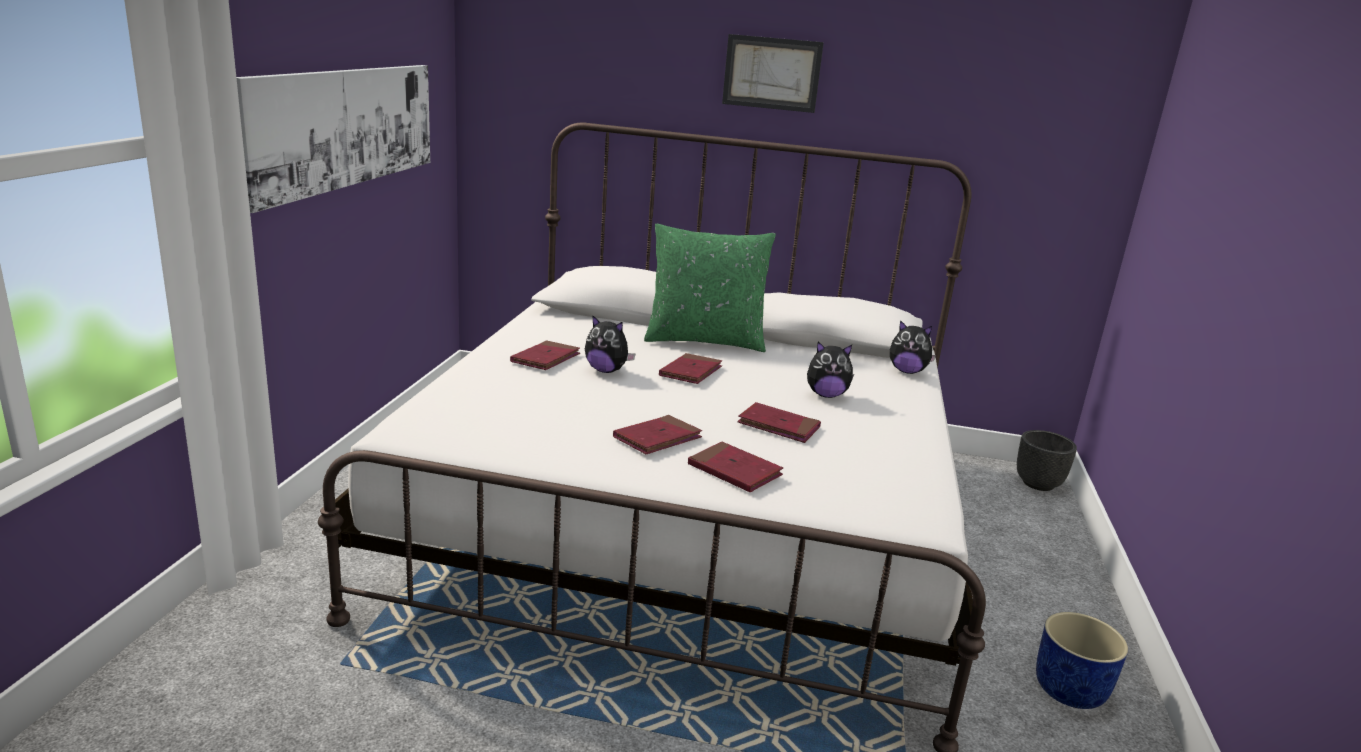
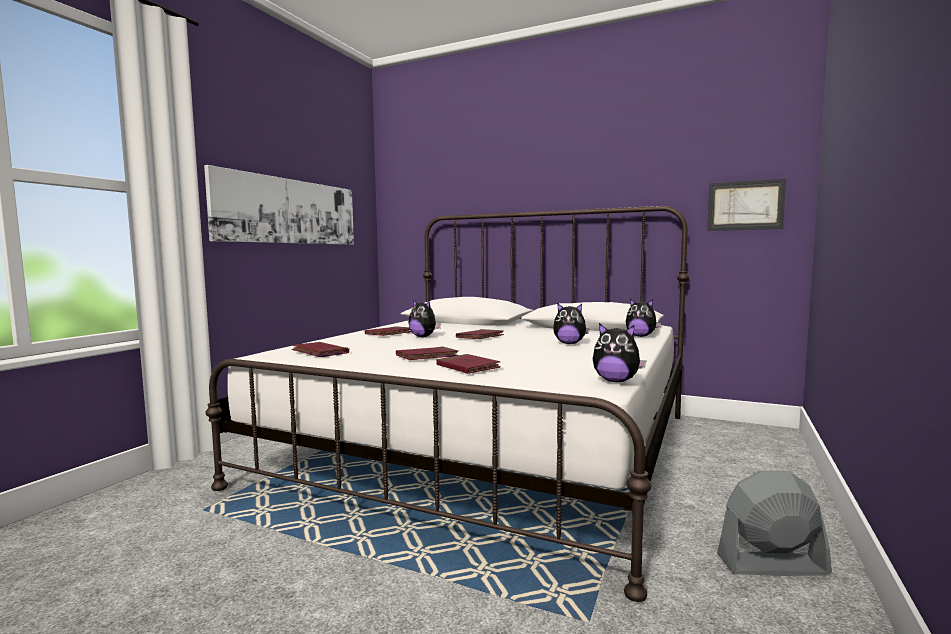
camera: 15 degrees right, 15 degrees down
(704, 340) = (502, 328): green pillow -> none
(772, 73) = (548, 171): picture -> picture (745, 205)
(778, 426) = (520, 353): red book -> red book (320, 352)
(937, 505) = (616, 381): none -> plush toy
(1038, 484) = (774, 436): black planter -> none
(1069, 690) = (771, 564): blue planter -> grey fan

